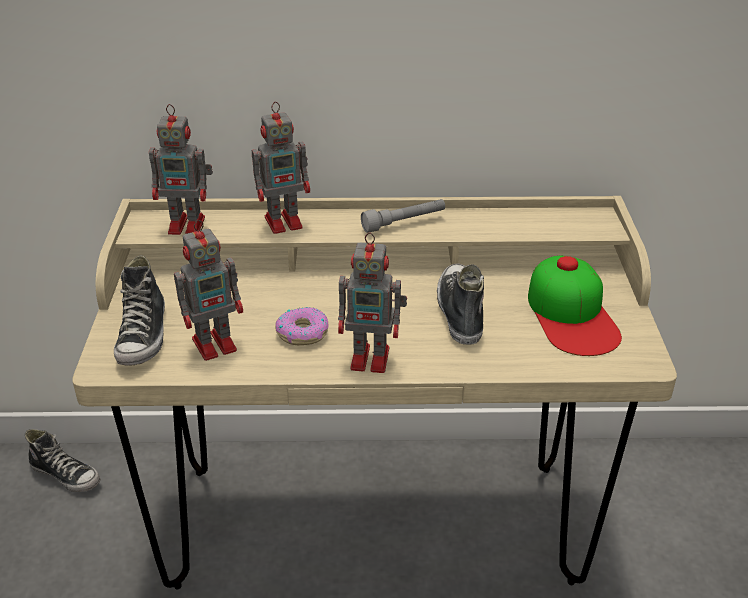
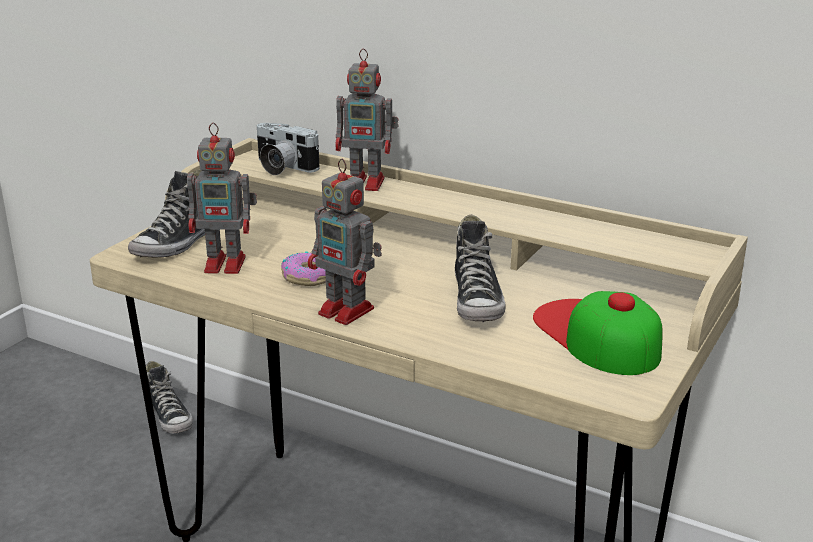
camera: 30 degrees right, 10 degrees down
(189, 225) = (282, 167): toy robot -> camera
(404, 222) = (479, 208): grey flashlight -> none
(459, 311) = (477, 301): shoe -> shoe turned 150 degrees clockwise
(572, 315) = (596, 335): cap -> cap turned 135 degrees clockwise

